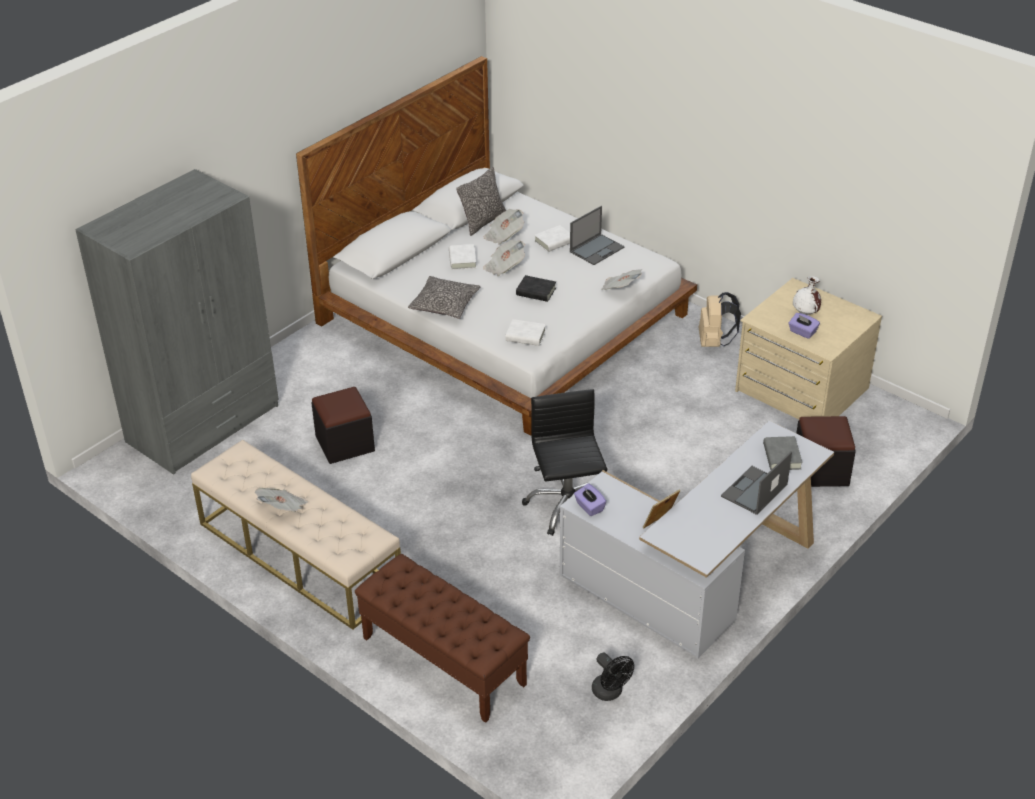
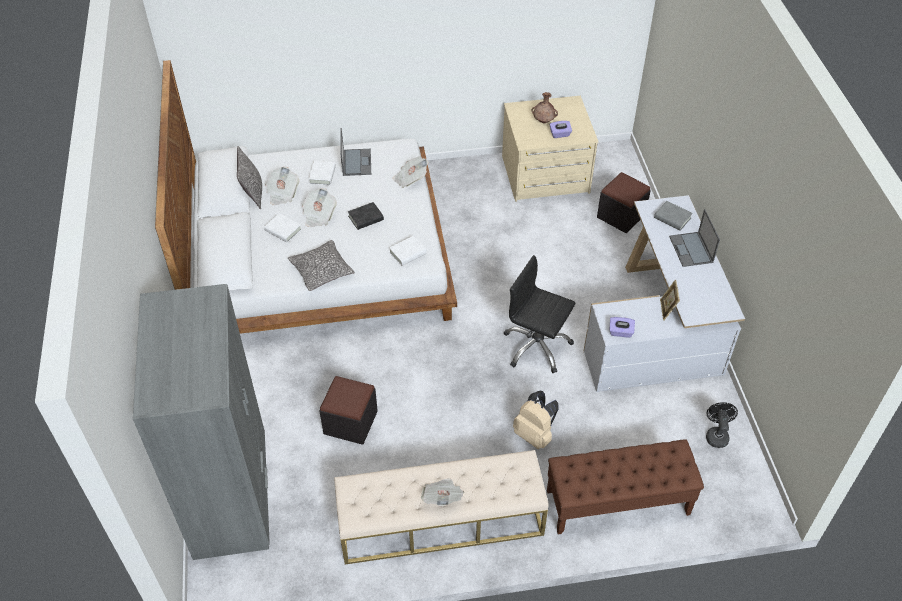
camera: 50 degrees left, 10 degrees up
(610, 693) = (716, 435): black fan -> black fan turned 90 degrees counterclockwise
(714, 342) = (461, 179): beige backpack -> beige backpack (535, 435)
(805, 313) = (544, 121): white vase -> brown vase

